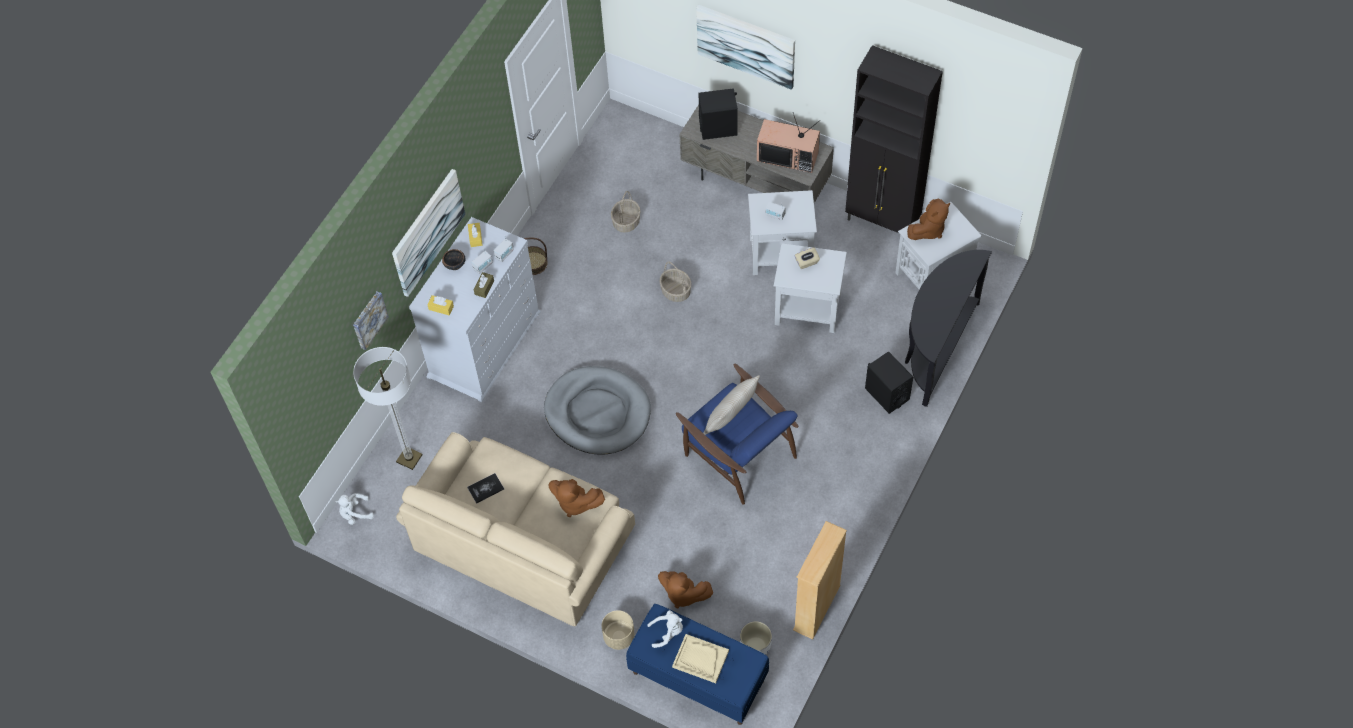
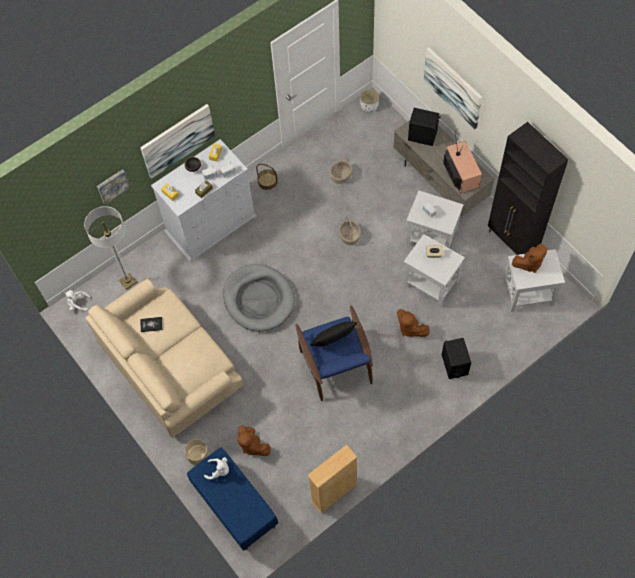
camera: 25 degrees right, 5 degrees up
(575, 503) = (202, 358): brown plush toy -> brown plush toy (410, 328)
(700, 659) = (231, 498): beige tray -> none
(731, 419) = (333, 342): beige pillow -> black pillow
(756, 647) = (281, 501): white planter -> white planter (369, 107)
(788, 155) = (460, 173): television -> television turned 150 degrees counterclockwise
(936, 347) = (504, 345): black console table -> none

